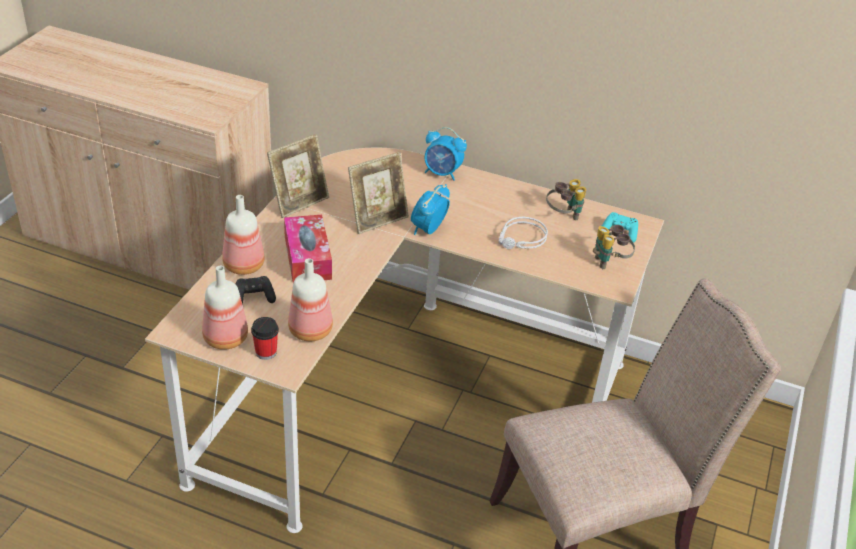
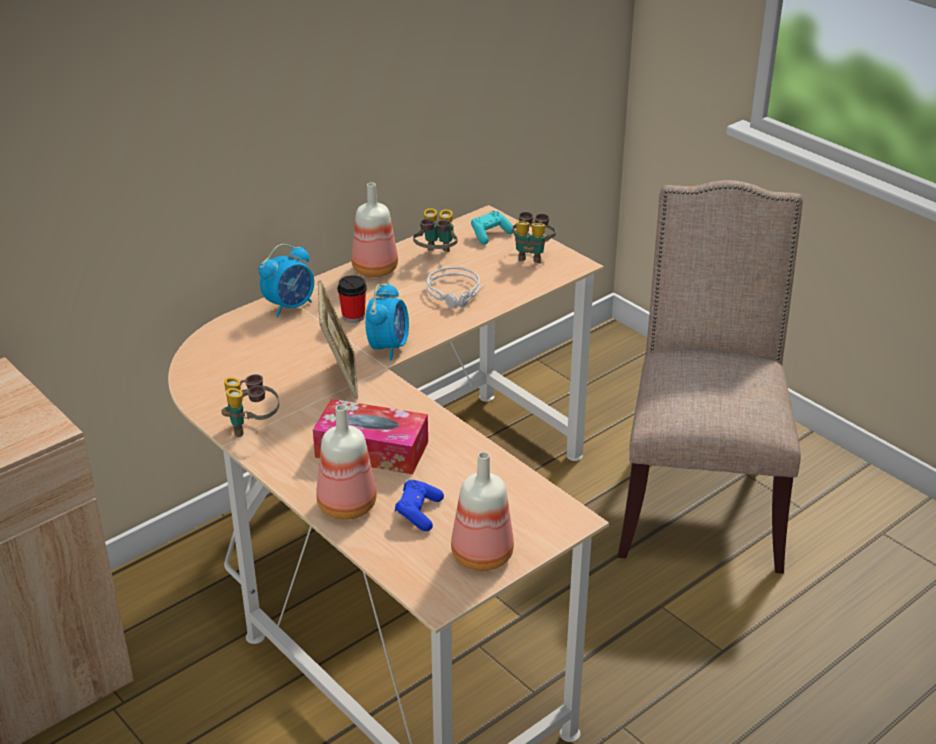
camera: 60 degrees left, 5 degrees down
(254, 297) = (418, 513): black game controller -> blue game controller
(266, 352) = (529, 528): cup -> cup (353, 316)
(299, 202) = (252, 426): picture frame -> binoculars
(311, 329) = (509, 482): bottle -> bottle (374, 269)
(428, 229) = (388, 347): alarm clock -> alarm clock turned 135 degrees counterclockwise

